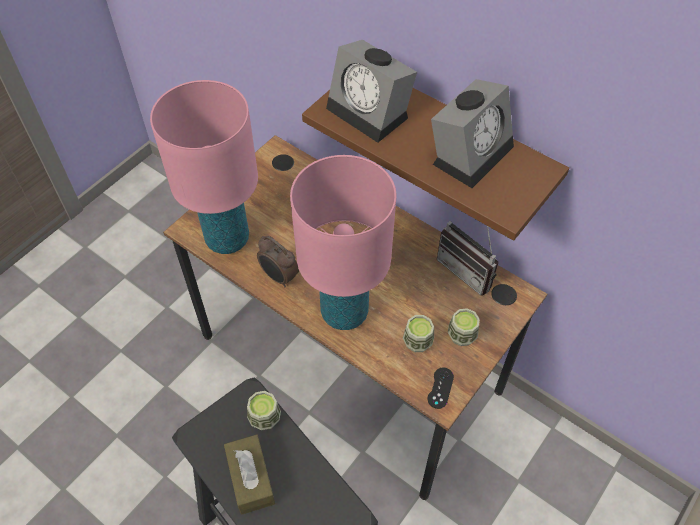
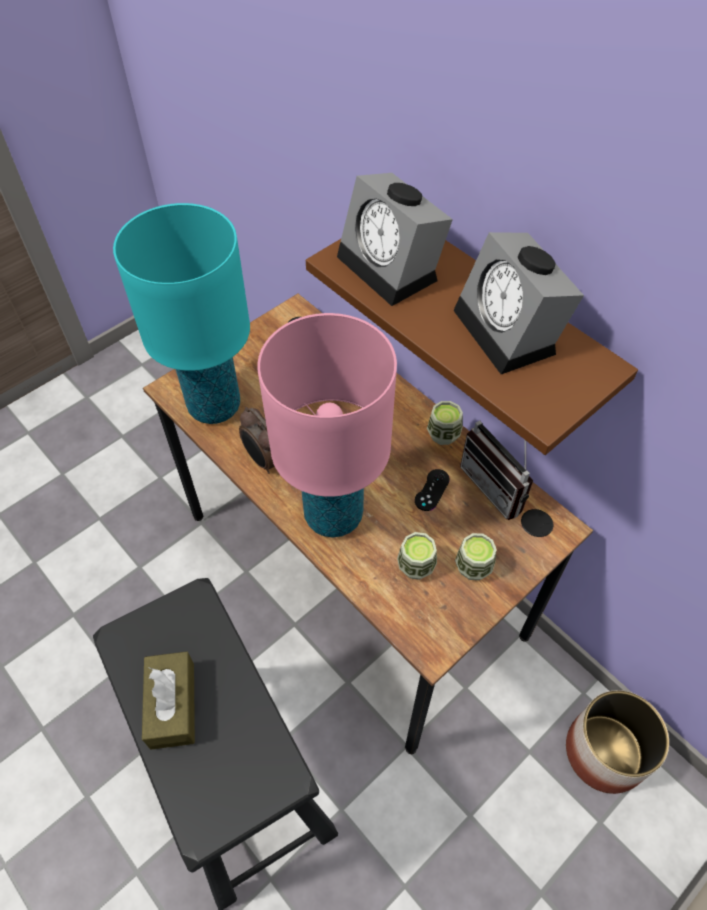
camera: 10 degrees right, 0 degrees up
(227, 238) = (214, 406): pink table lamp -> turquoise table lamp
(265, 418) = (207, 631): cup -> cup (443, 434)
(440, 388) = (433, 629): black game controller -> black game controller (432, 490)
(471, 151) = (510, 332): alarm clock -> alarm clock turned 105 degrees clockwise
(577, 470) = (605, 751): none -> planter

